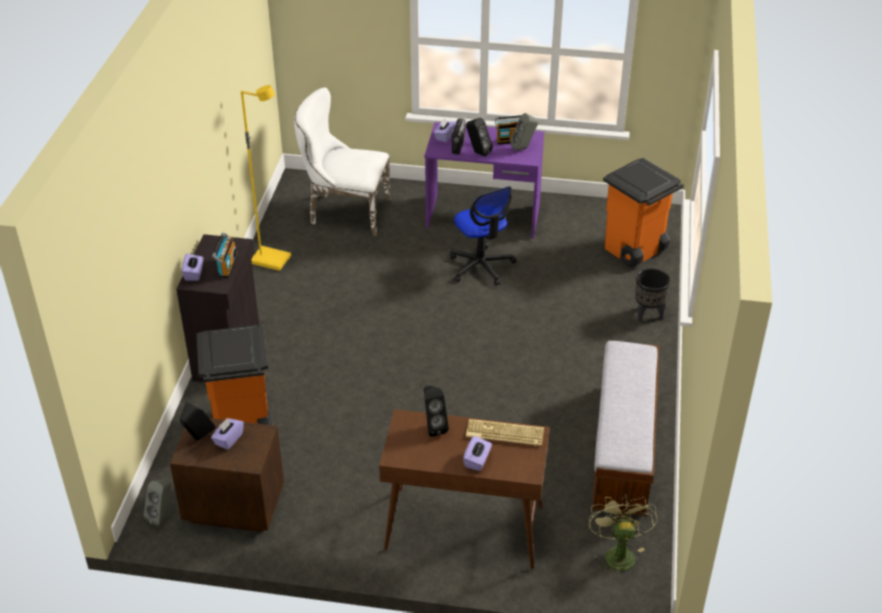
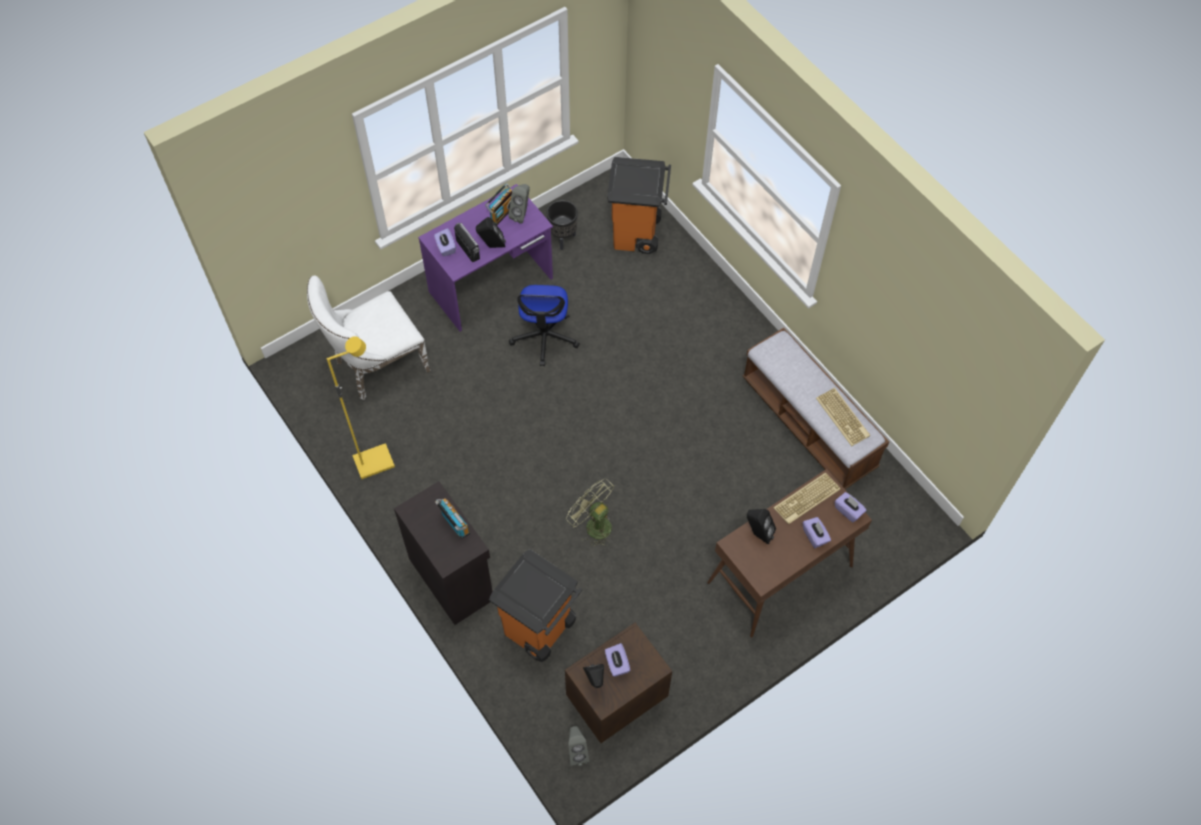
camera: 45 degrees left, 20 degrees up
(194, 274) = (438, 552): purple tissue box -> purple tissue box (848, 511)
(481, 266) = (544, 337): office chair -> office chair turned 75 degrees clockwise
(617, 553) = (886, 509): green fan -> green fan (593, 524)
(631, 430) = (844, 417): none -> keyboard
(648, 315) = (707, 290): black planter -> black planter (563, 239)

